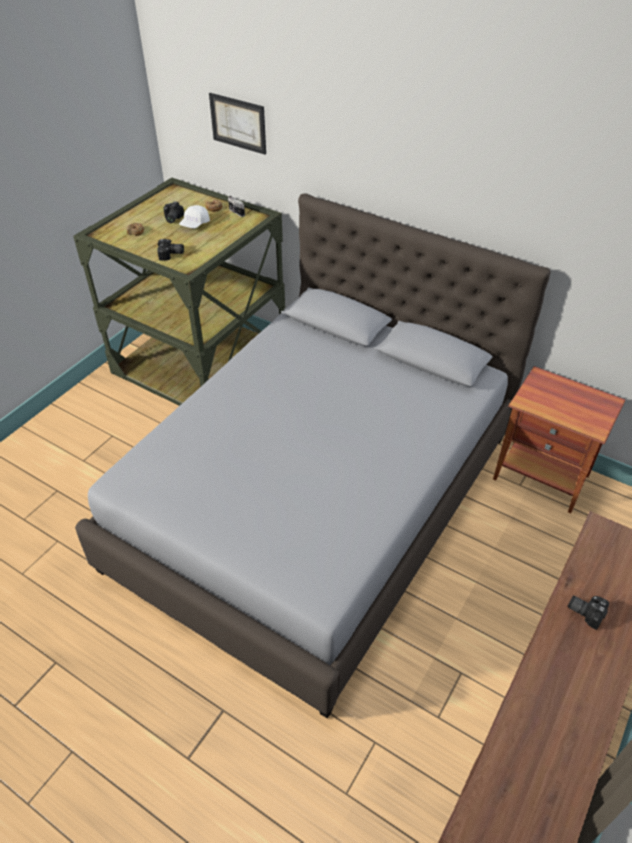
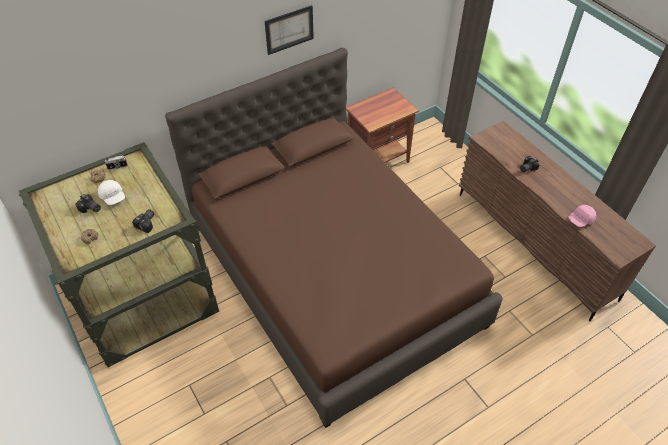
camera: 65 degrees left, 5 degrees up
(238, 123) = (79, 102): picture -> picture (289, 29)
(317, 499) = (333, 273): grey bed -> brown bed
(521, 734) = (580, 220): none -> pink cap

